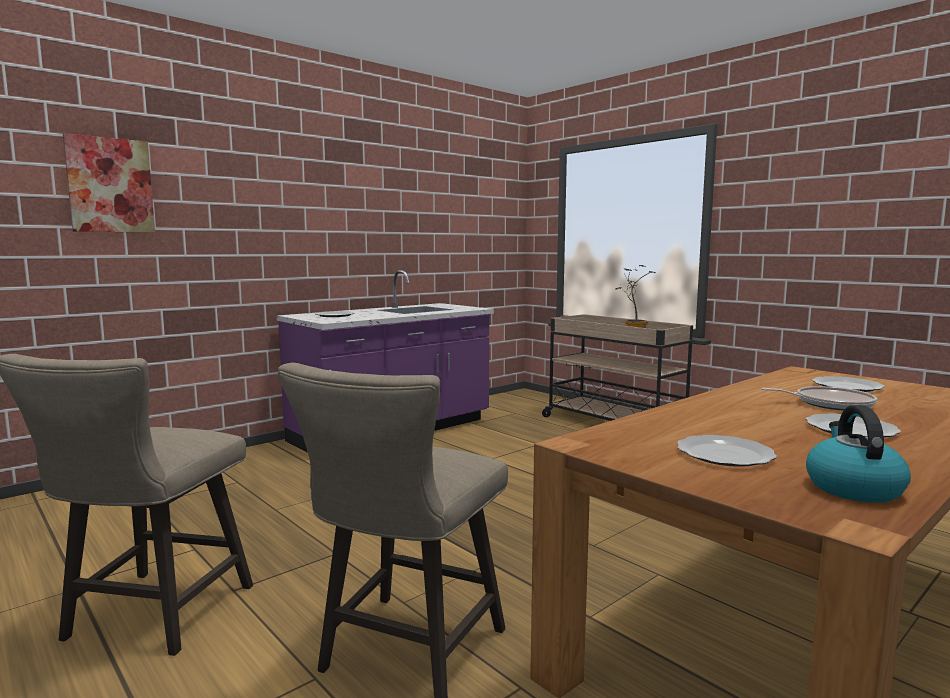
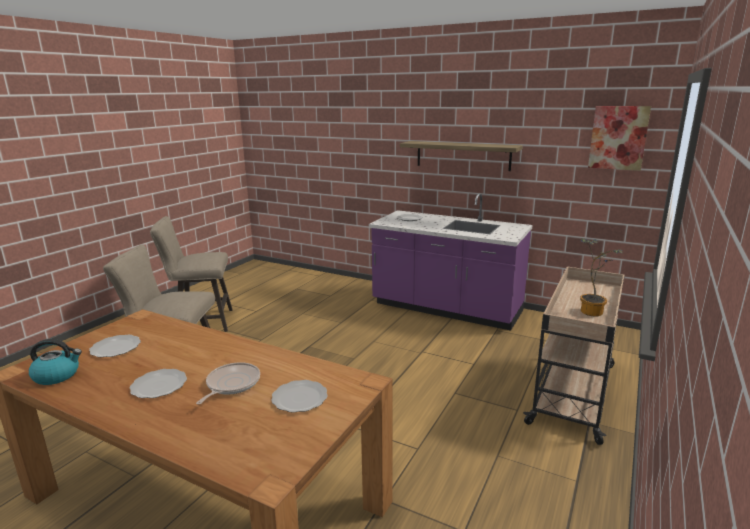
camera: 70 degrees right, 10 degrees up
(110, 185) = (324, 131): picture -> picture (618, 138)
(359, 226) = (462, 155): none -> shelf
(829, 404) = (231, 384): frying pan -> frying pan turned 150 degrees counterclockwise

